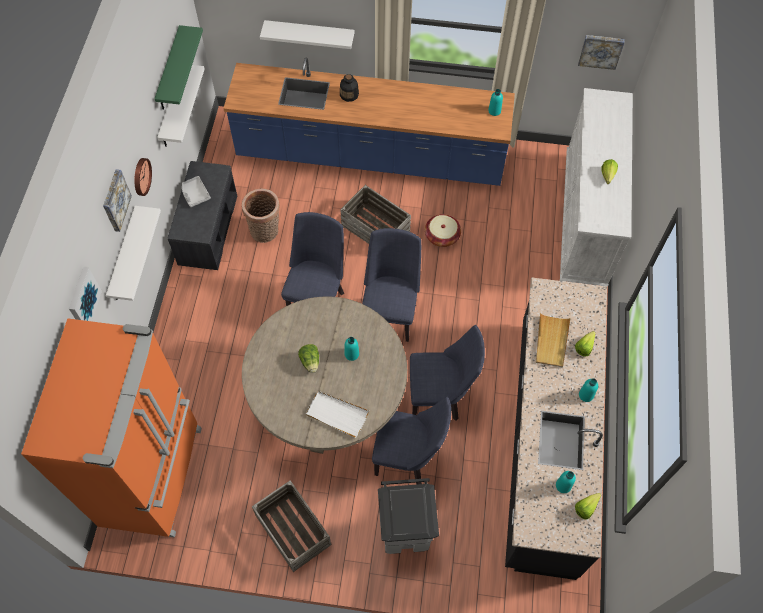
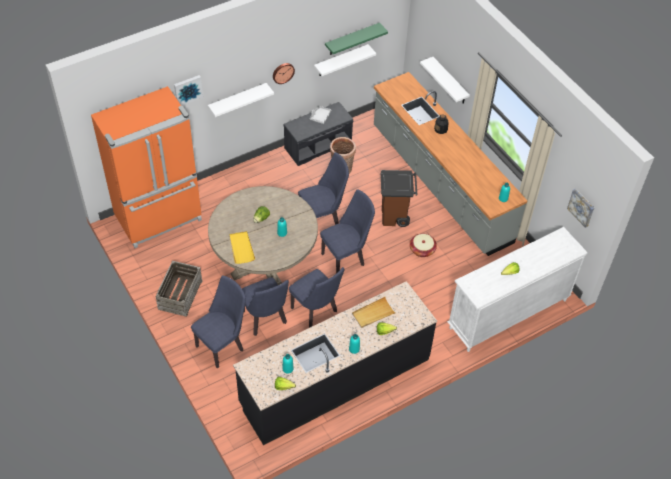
camera: 50 degrees right, 10 degrees down
(115, 200) = (249, 65): picture -> none
(336, 414) = (241, 248): white tray -> yellow tray
(370, 157) = (440, 184): blue counter -> grey counter
(376, 228) = (395, 216): crate -> brown trash can
(406, 531) = (222, 345): grey trash can -> blue chair

